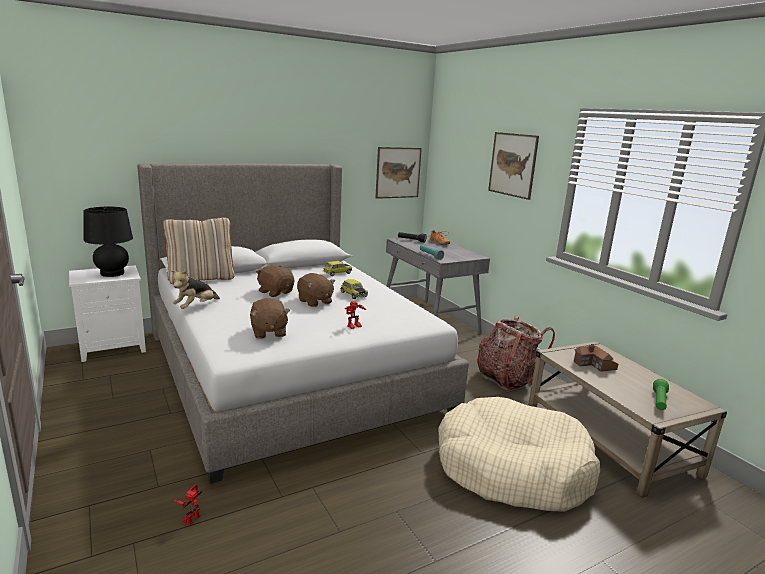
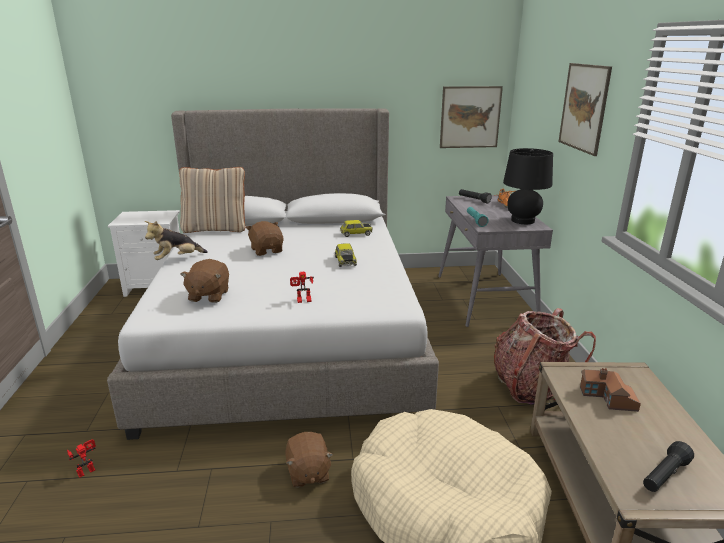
camera: 25 degrees right, 5 degrees up
(112, 273) = (152, 217): black table lamp -> black table lamp (522, 220)
(315, 301) = (295, 265): brown plush toy -> brown plush toy (308, 473)
(659, 401) = (664, 476): green flashlight -> black flashlight

